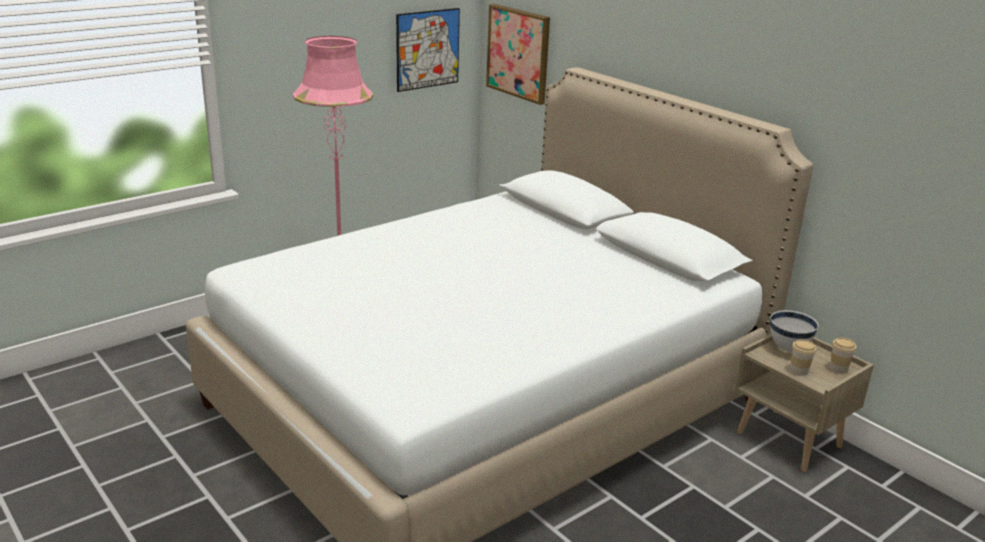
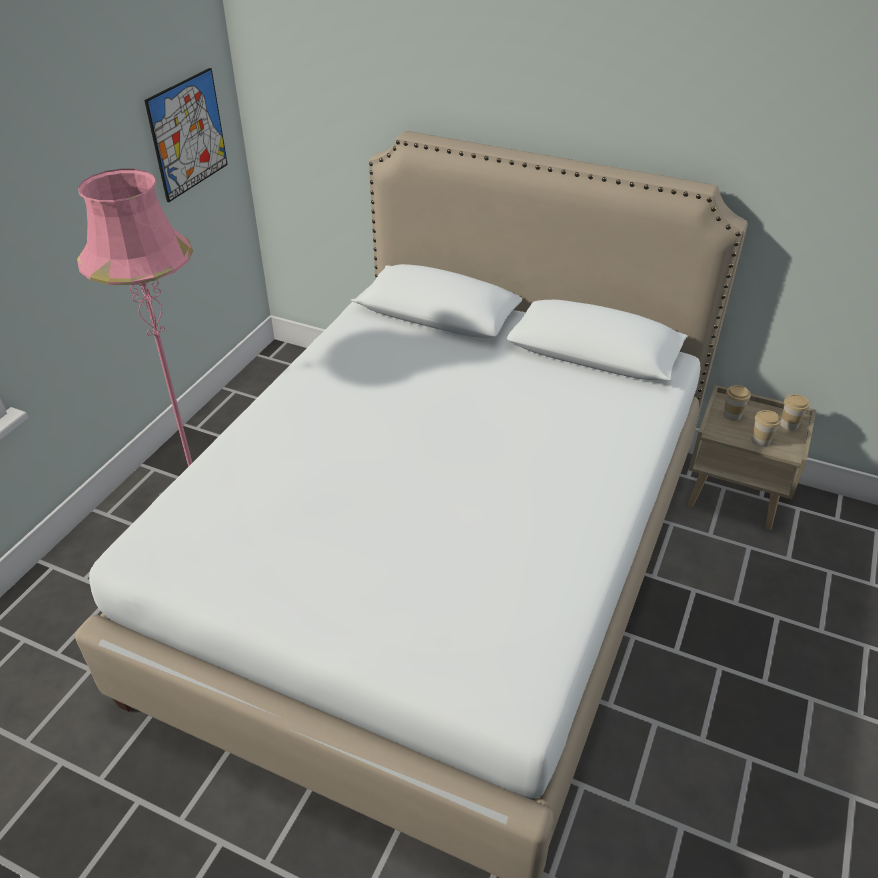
camera: 25 degrees left, 15 degrees up
(518, 53) = (305, 116): picture -> none
(788, 349) = (732, 415): white bowl -> cup

